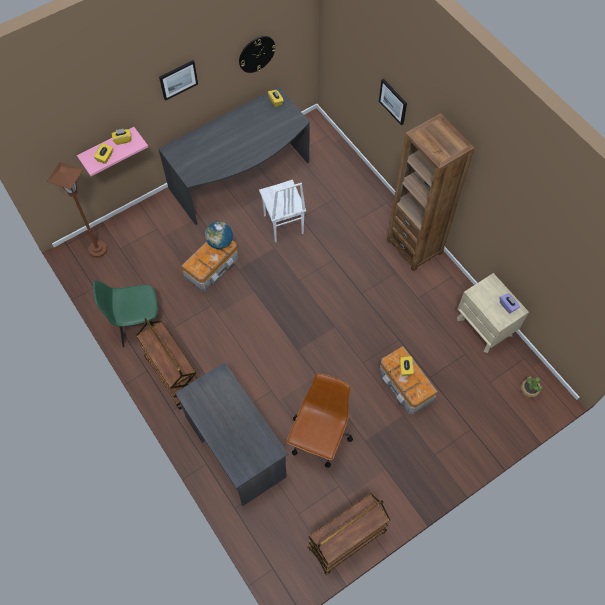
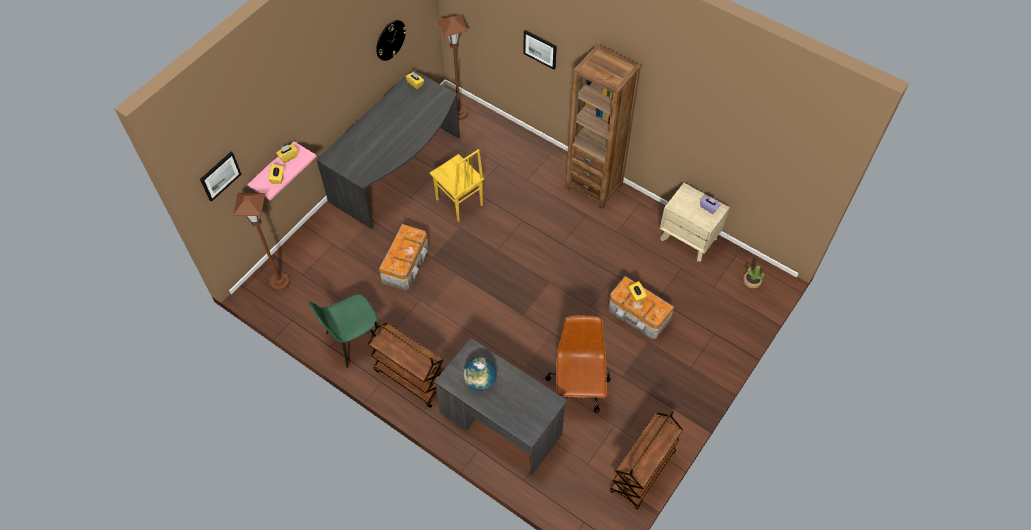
camera: 20 degrees left, 5 degrees down
(178, 79) = (327, 82): picture -> picture (220, 176)
(220, 242) = (409, 235): globe -> globe (480, 381)
(283, 225) = (459, 203): white chair -> yellow chair
(317, 139) = (459, 113): none -> brown floor lamp

